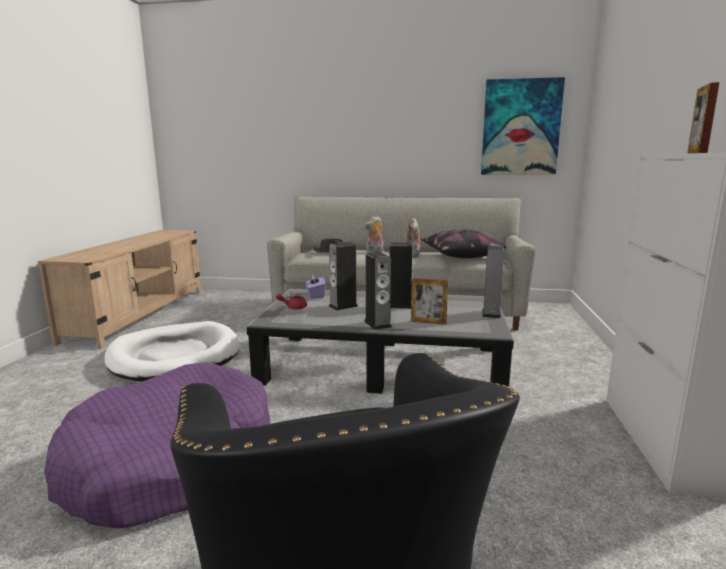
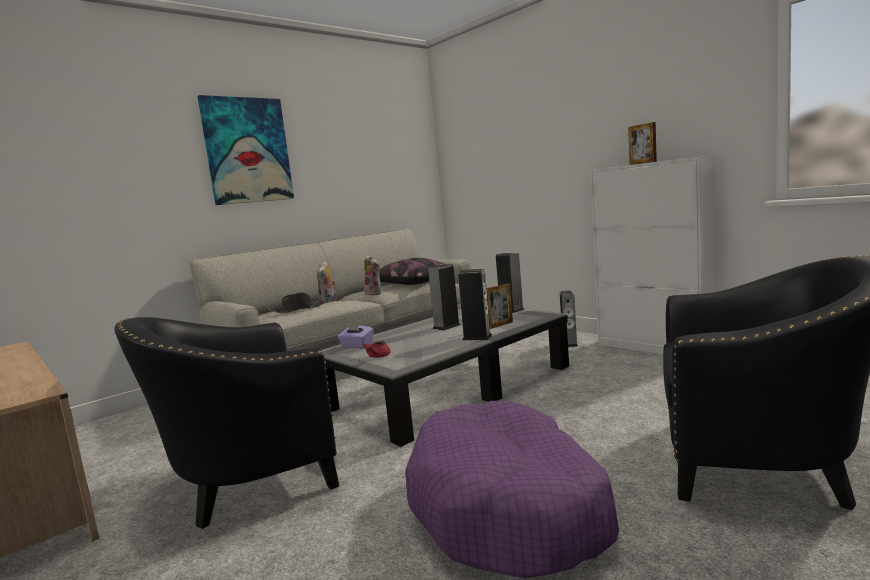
camera: 50 degrees left, 5 degrees down
(175, 356) = (246, 481): white dog bed -> black armchair
(343, 306) = (410, 341): speaker -> speaker (569, 343)
(521, 127) = (395, 166): picture -> picture (247, 150)

